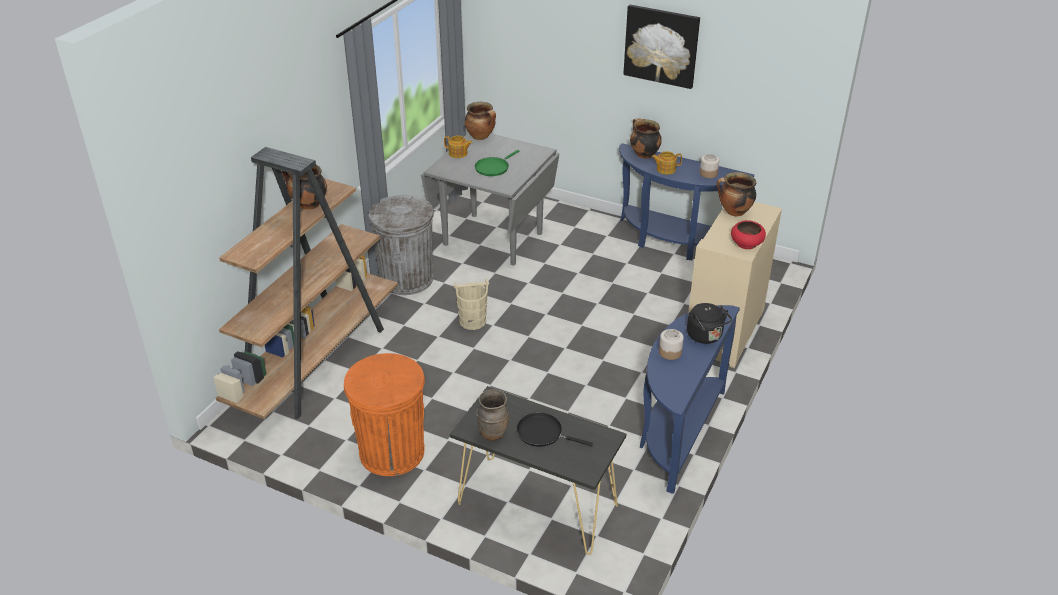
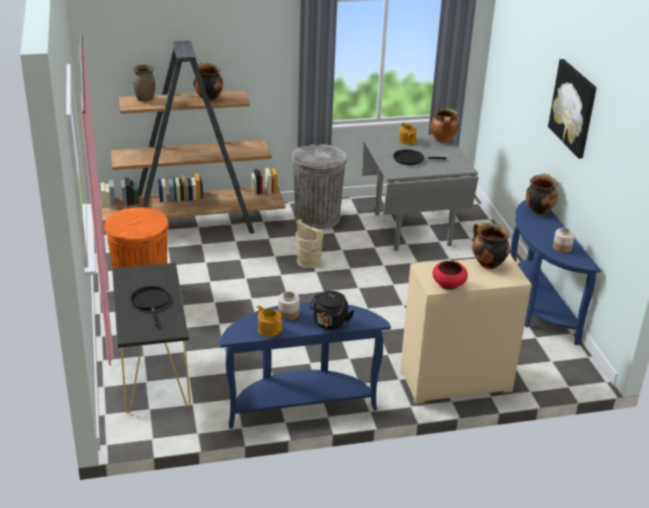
camera: 50 degrees right, 5 degrees down
(493, 168) = (411, 159): green frying pan -> black frying pan
(493, 433) = (129, 283): brown vase -> brown vase (145, 99)
(665, 169) = (534, 227): teapot -> teapot (269, 329)

